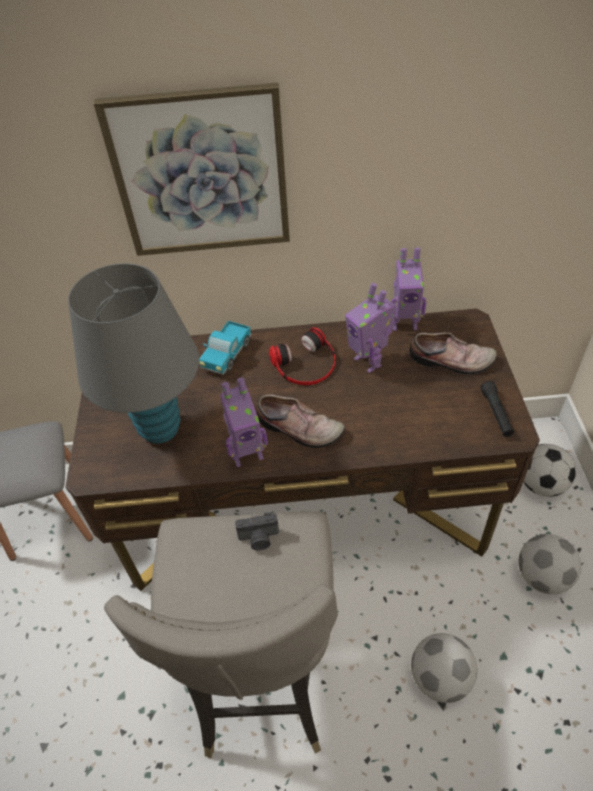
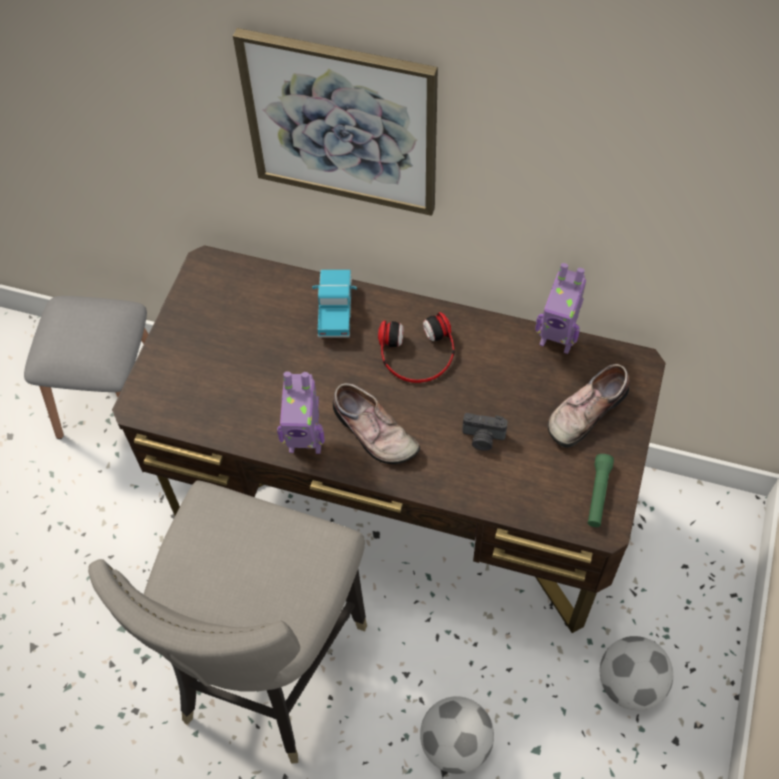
camera: 20 degrees right, 10 degrees up
(160, 428) = (229, 377): grey table lamp -> none
(227, 355) = (335, 310): toy truck -> toy truck turned 135 degrees clockwise
(259, 538) = (280, 538): camera -> camera (483, 438)
(369, 361) = (490, 375): toy robot -> none
(451, 361) = (584, 410): shoe -> shoe turned 105 degrees clockwise
(496, 413) = (598, 494): black flashlight -> green flashlight
(541, 484) = (692, 575): football -> none

